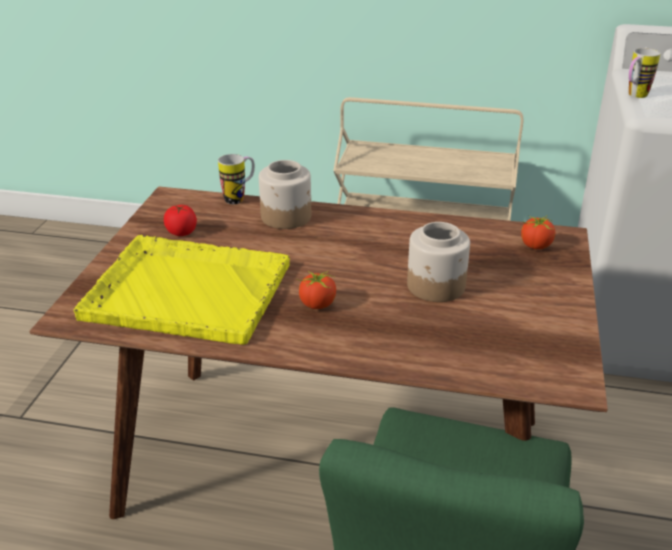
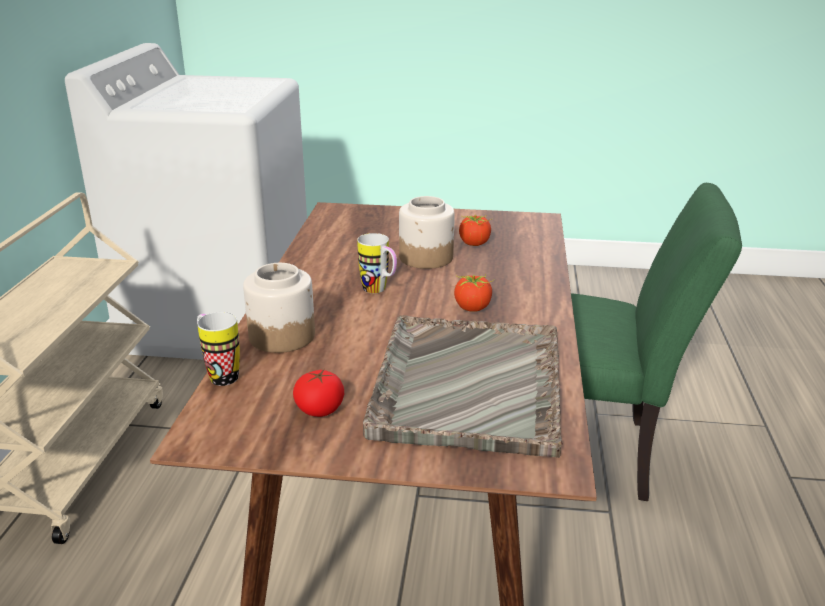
camera: 95 degrees left, 5 degrees down
(186, 291) = (468, 385): yellow tray -> grey tray
(535, 246) = (351, 220): tomato -> tomato (474, 243)
(634, 96) = (194, 111): mug -> mug (379, 291)

